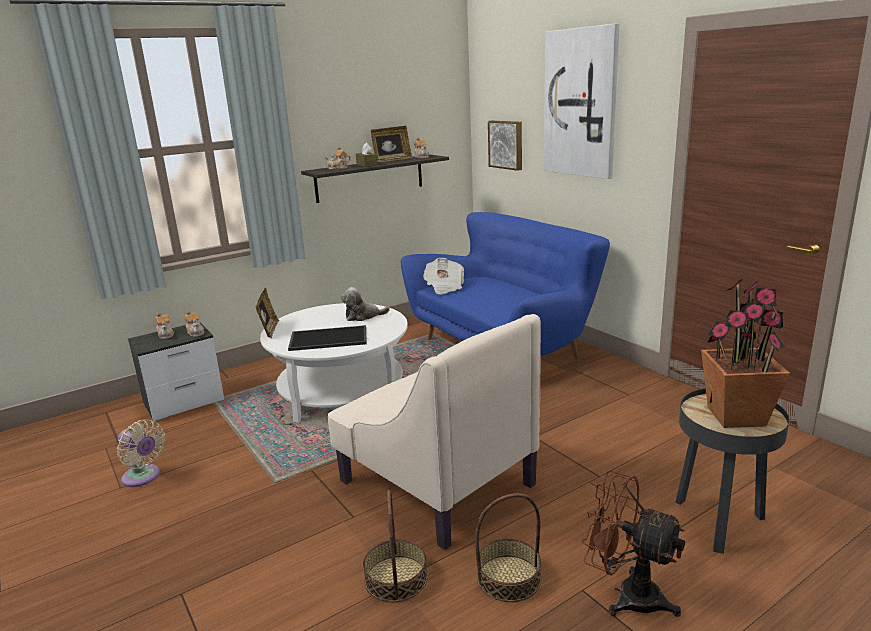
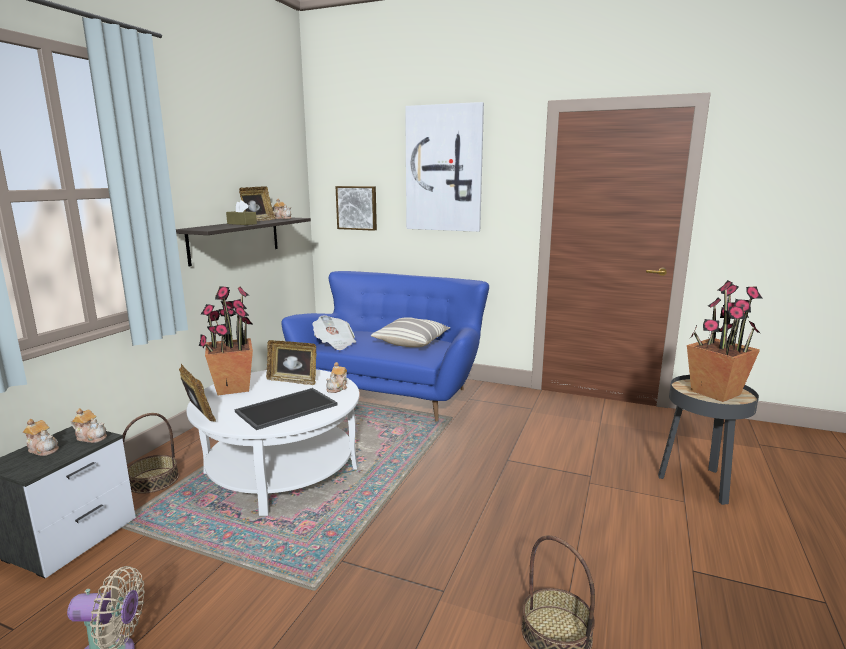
camera: 35 degrees left, 5 degrees down
(315, 313) = (232, 387): none -> potted plant
(339, 168) = (217, 226): teapot -> teapot (337, 388)
(363, 316) = (293, 380): plush toy -> picture frame
(435, 481) = (477, 526): beige armchair -> none
(508, 578) = (637, 586): basket -> basket (153, 480)
(515, 297) = (411, 342): none -> pillow
(627, 594) = (721, 560): brown fan -> none

